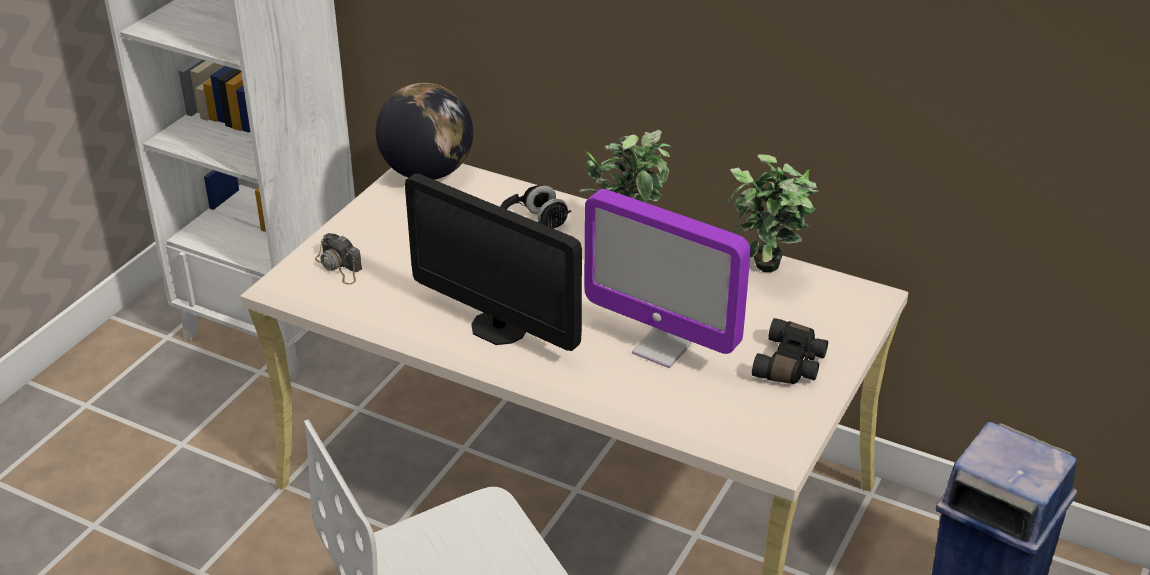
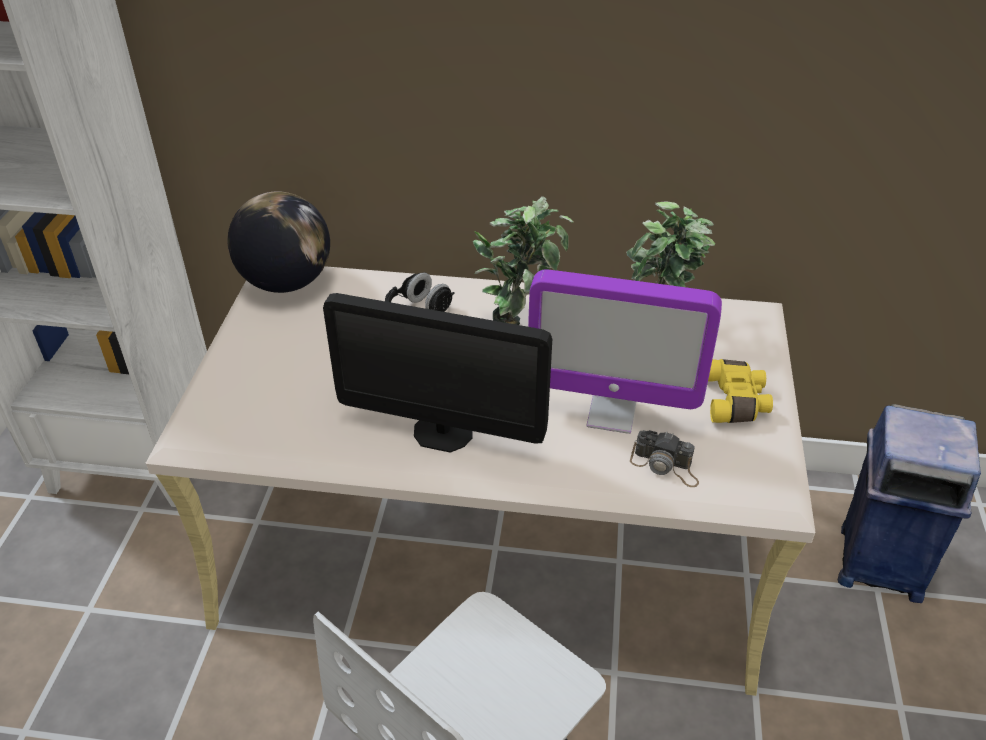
camera: 20 degrees left, 5 degrees up
(339, 267) = (244, 404): camera -> camera (665, 466)
(791, 365) = (736, 401): black binoculars -> yellow binoculars

